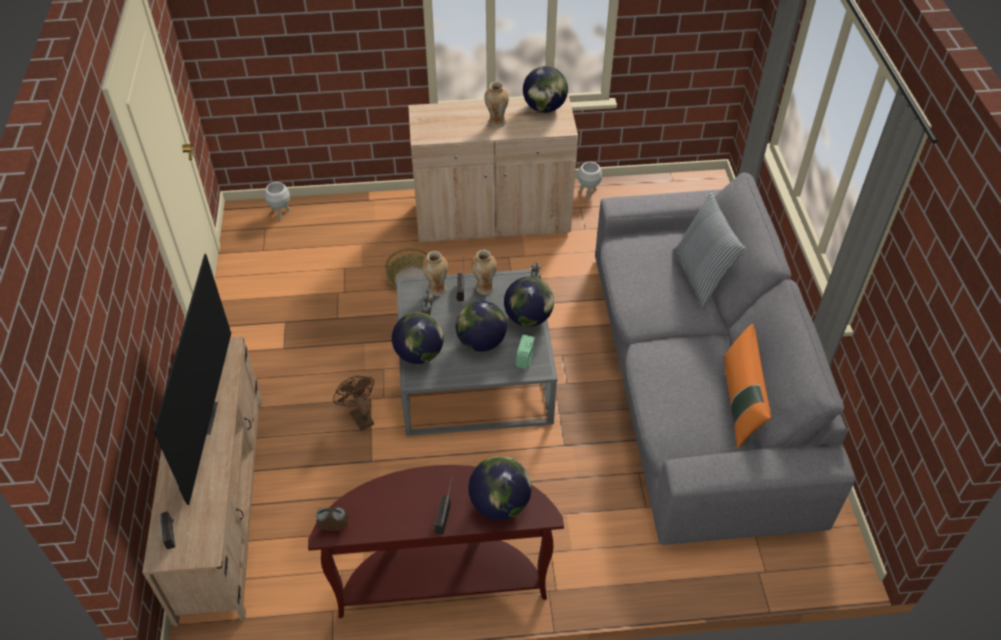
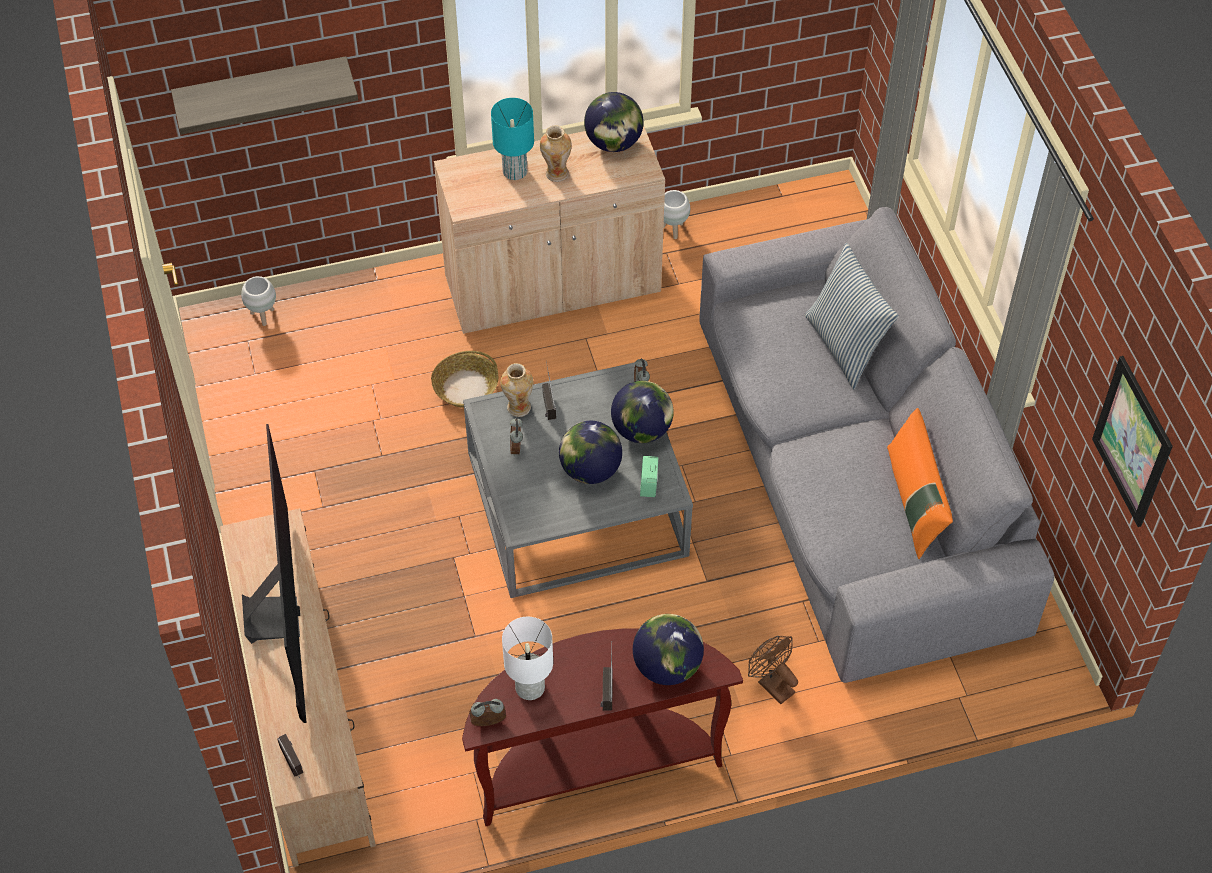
camera: 10 degrees left, 5 degrees up
(281, 28) = (262, 90): none -> shelf
(359, 415) = (445, 581): brown fan -> brown fan (771, 684)
(377, 504) = (530, 688): none -> white table lamp
(419, 354) = (518, 497): globe -> none
(466, 118) = (515, 172): none -> turquoise table lamp
(484, 288) = (577, 398): vase -> none
(947, 360) = (1132, 442): none -> picture

